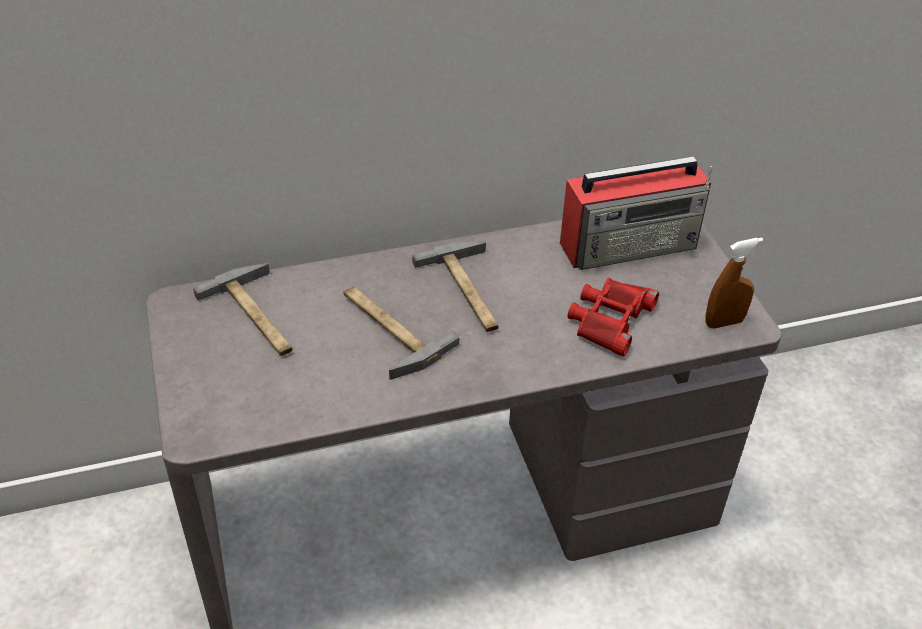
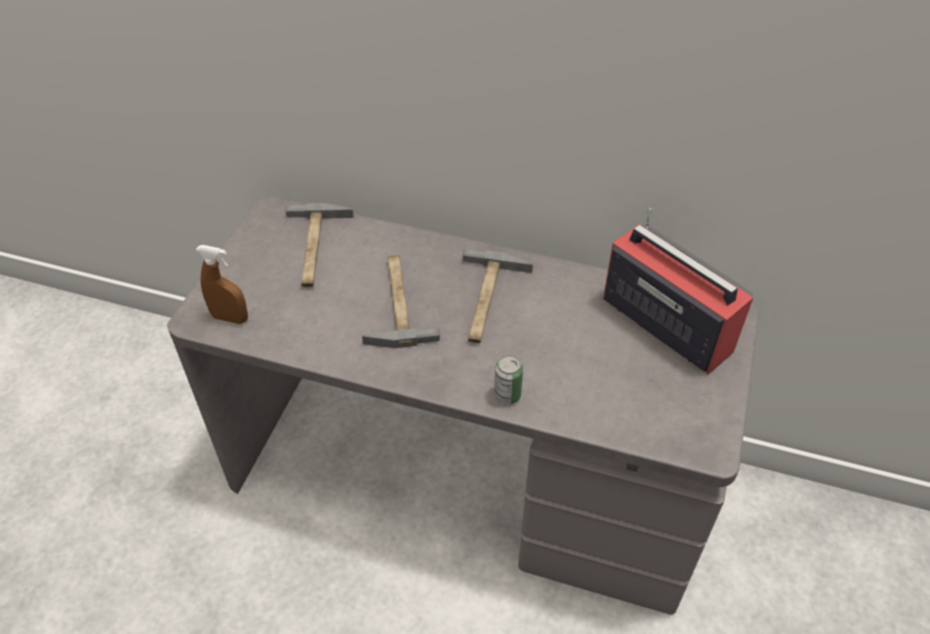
camera: 35 degrees right, 5 degrees up
(559, 361) = (507, 395): none -> can
(609, 320) = (583, 381): red binoculars -> none
(631, 245) = (665, 323): radio -> radio turned 150 degrees counterclockwise
(724, 322) = (687, 435): brown spray bottle -> brown spray bottle (230, 318)

